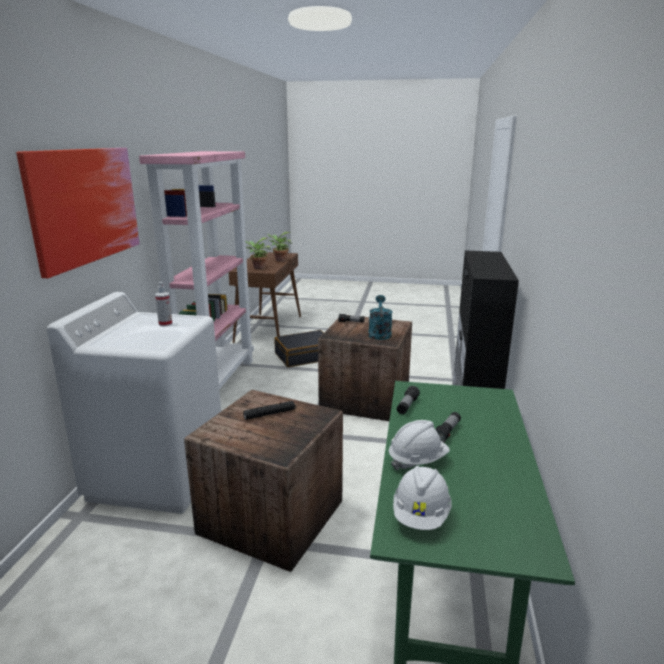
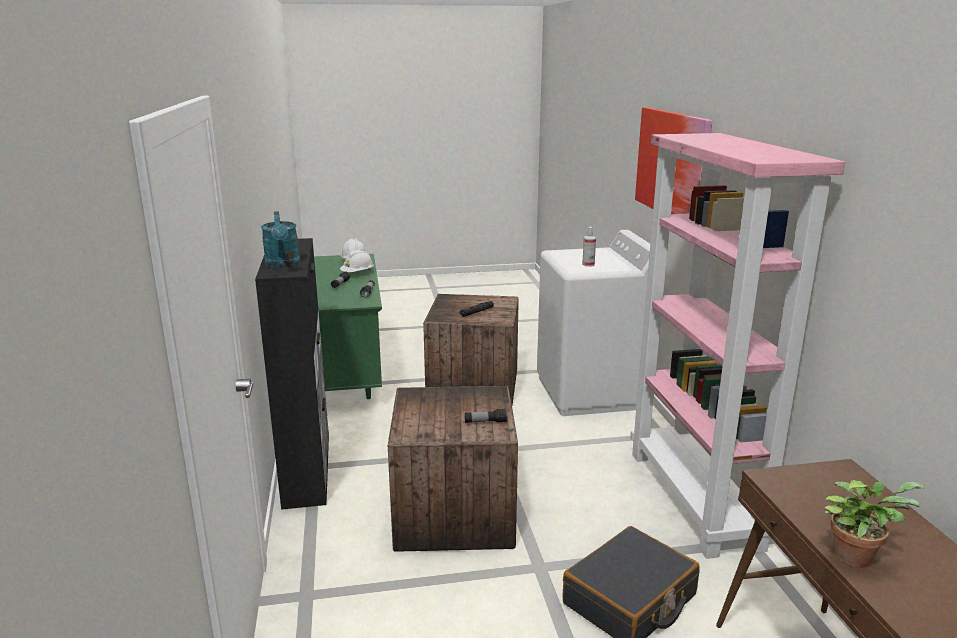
camera: 160 degrees right, 0 degrees up
(257, 268) = (821, 488): potted plant -> none
(379, 333) = (430, 406): turquoise watering can -> turquoise watering can (283, 265)

